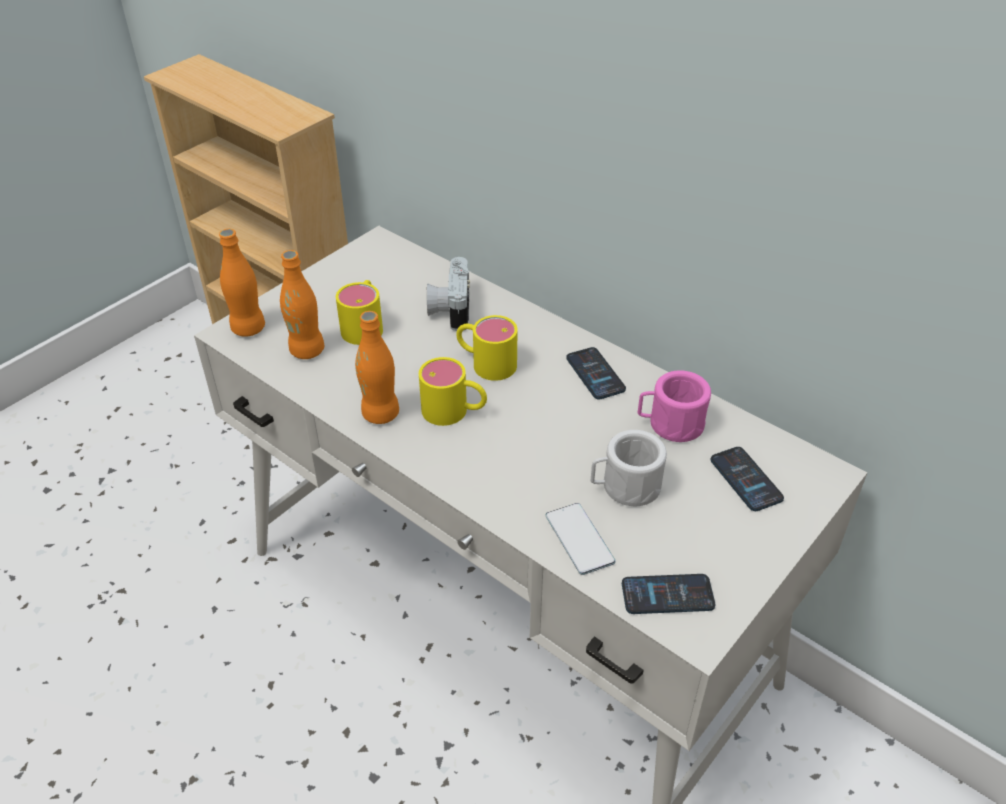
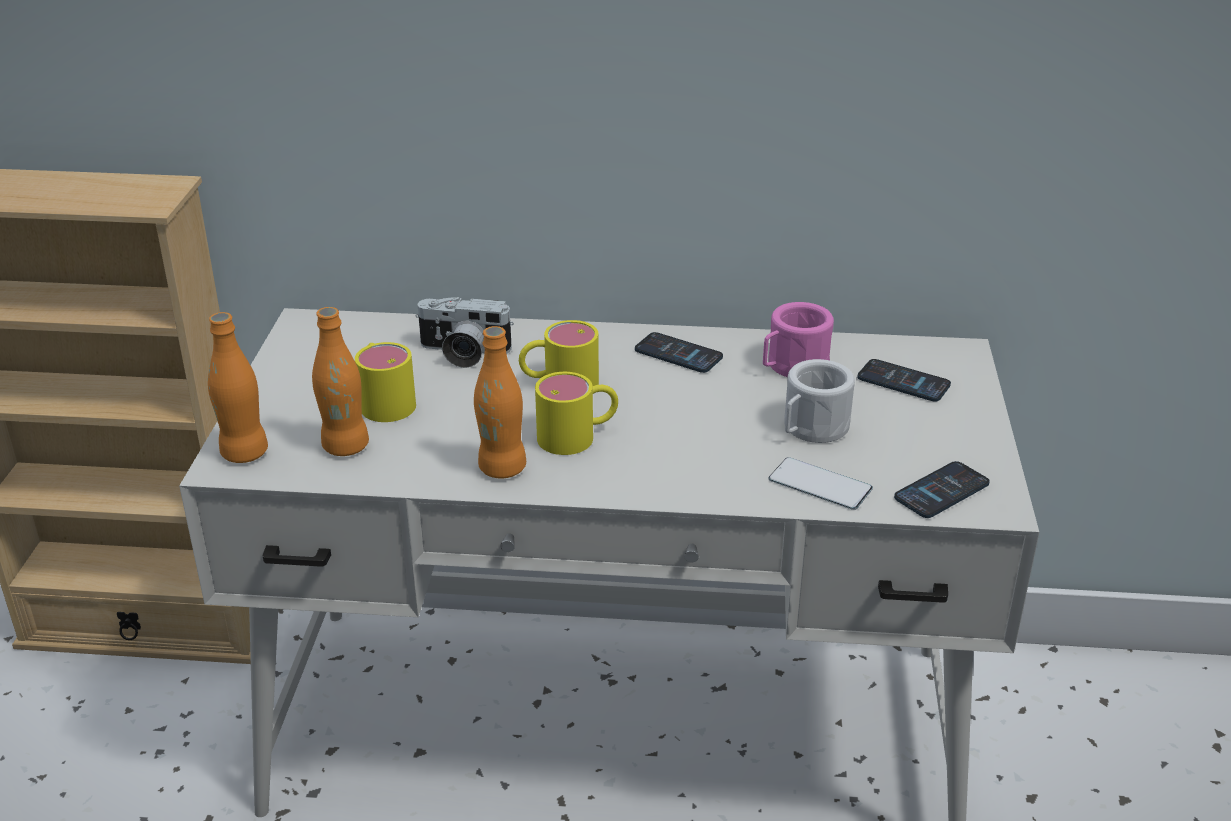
camera: 35 degrees left, 10 degrees down
(449, 308) = (463, 353): camera -> camera turned 45 degrees counterclockwise

